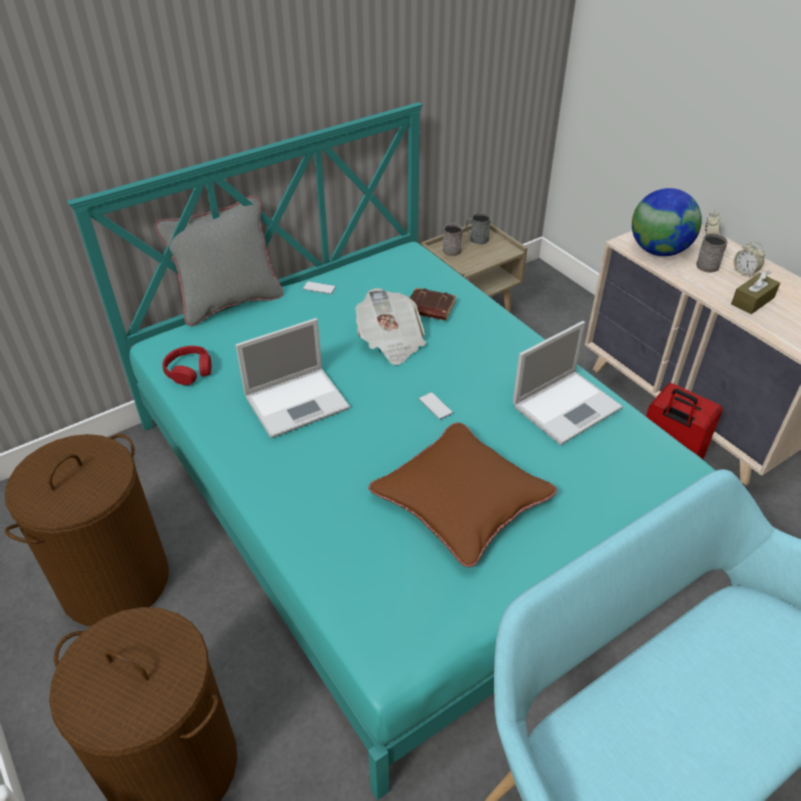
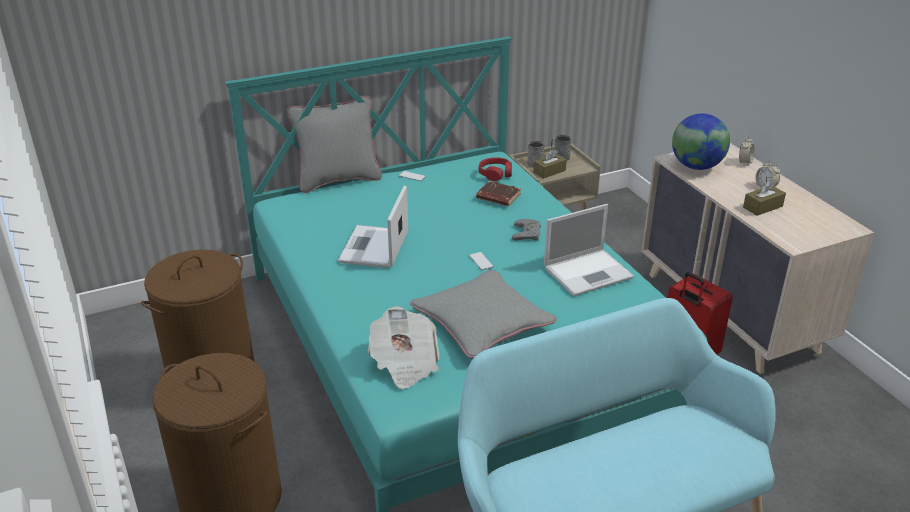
camera: 10 degrees right, 10 degrees down
(189, 371) = (295, 221): red headphones -> red headphones (495, 174)
(298, 401) = (374, 248): laptop -> laptop turned 120 degrees clockwise
(390, 341) = (459, 216): newspaper -> newspaper (404, 363)
(461, 499) = (482, 322): brown pillow -> grey pillow
(471, 260) = (549, 171): none -> brown tissue box
(480, 357) = (529, 233): none -> grey game controller
(707, 264) = (735, 179): grey mug -> none

